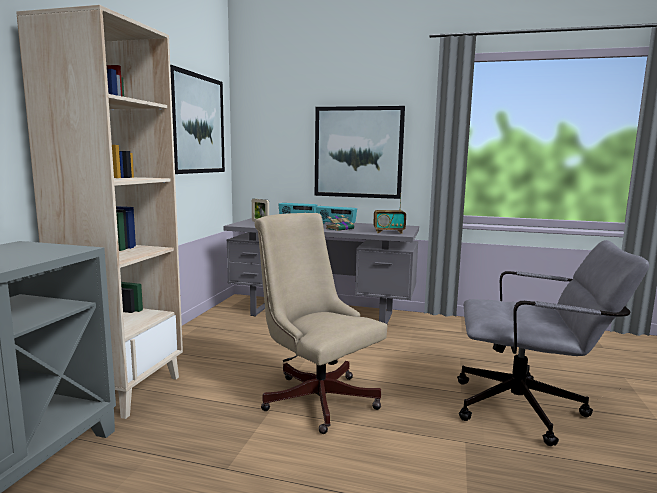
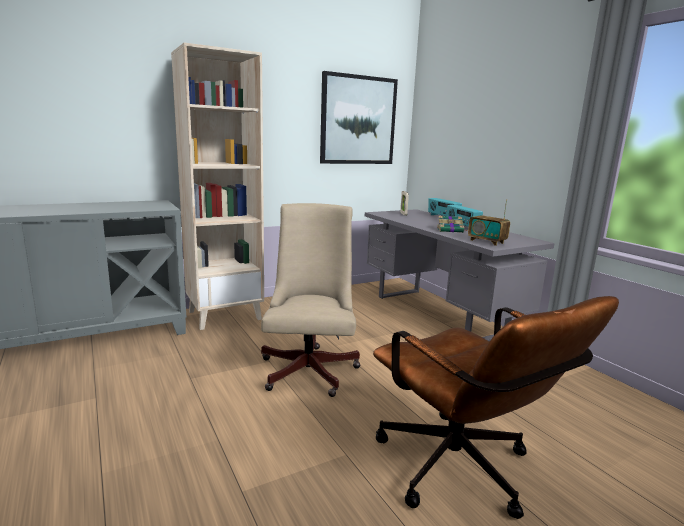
camera: 45 degrees right, 5 degrees up
(358, 152) = (506, 149): picture -> none
(530, 410) = (463, 473): grey office chair -> brown office chair

